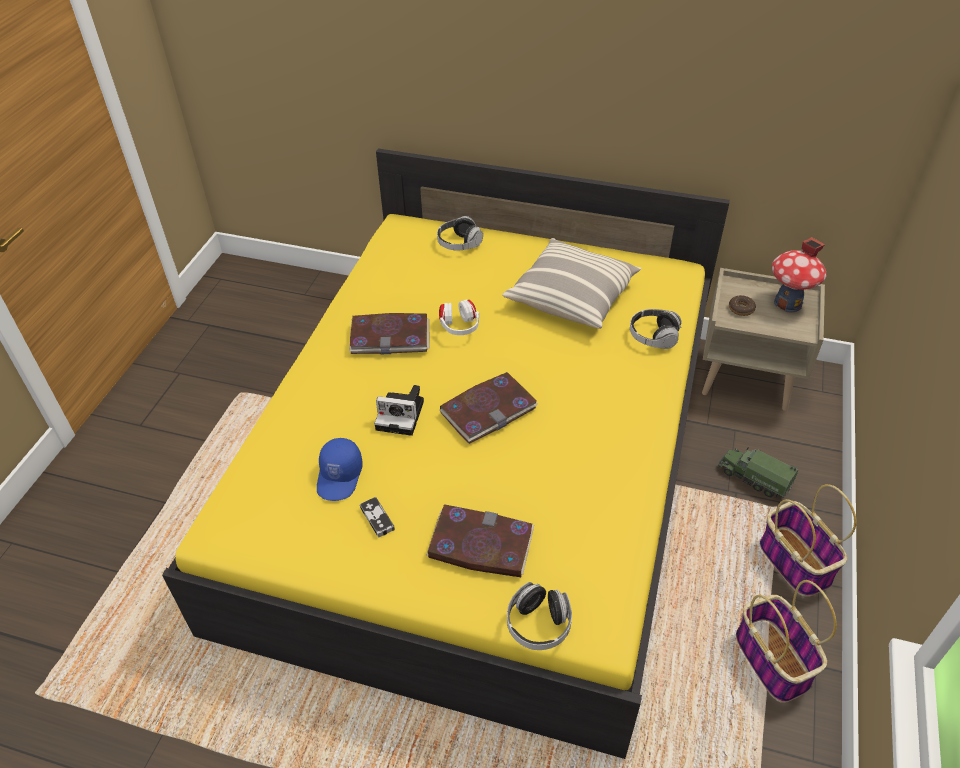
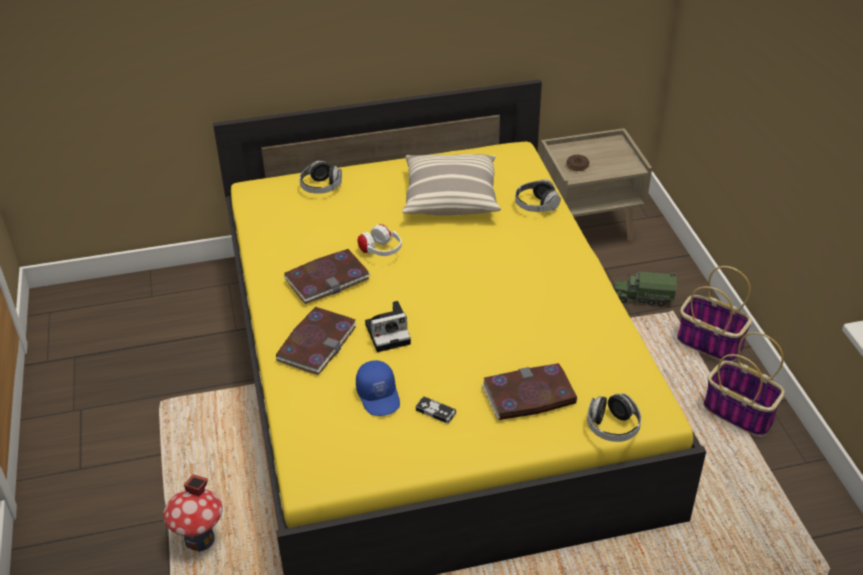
camera: 30 degrees left, 5 degrees down
(488, 410) = (455, 302): book -> book (316, 343)
(788, 303) = (607, 150): toy house -> toy house (200, 540)

